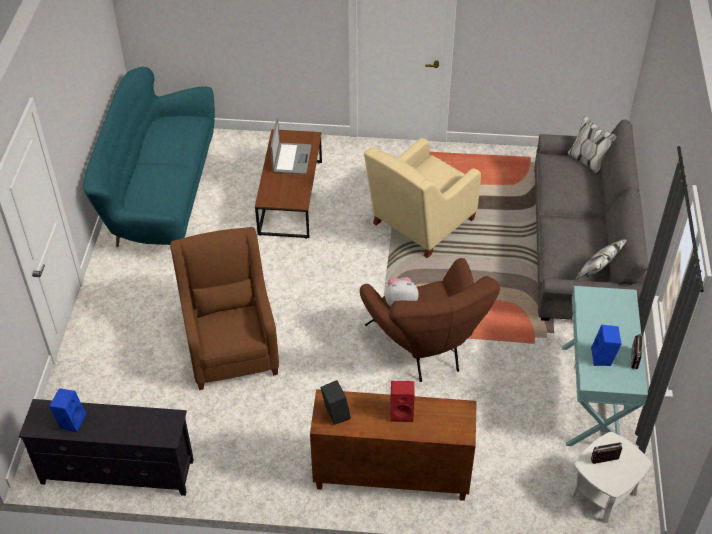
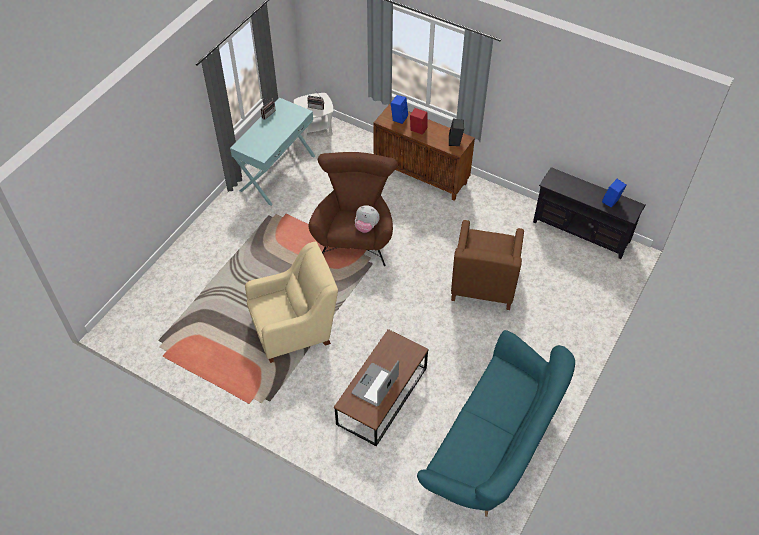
camera: 155 degrees left, 5 degrees up
(581, 246) = (197, 264): grey sofa -> none
(603, 358) = (285, 120): blue speaker -> blue speaker (399, 117)

